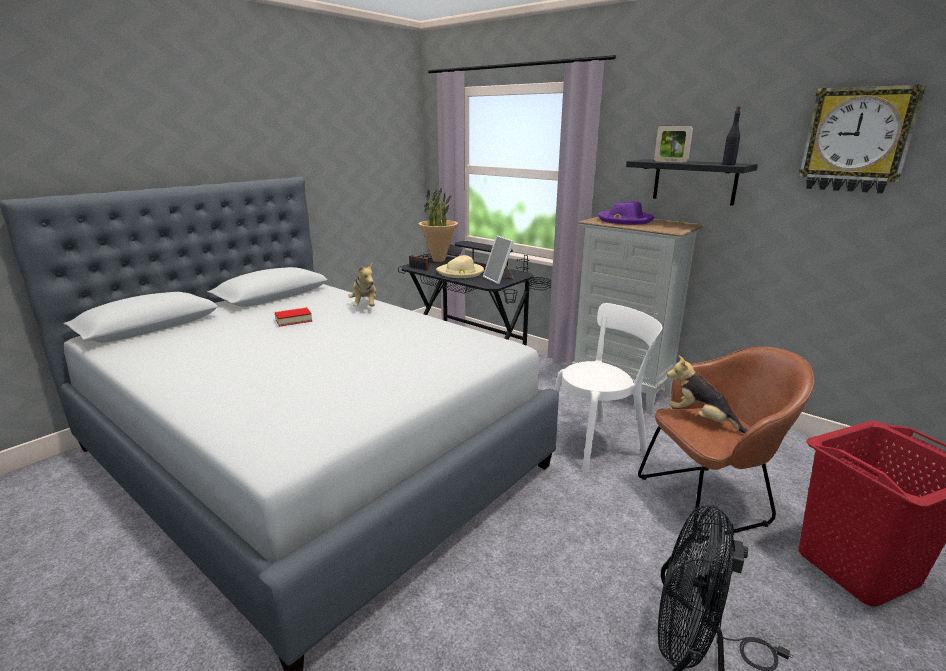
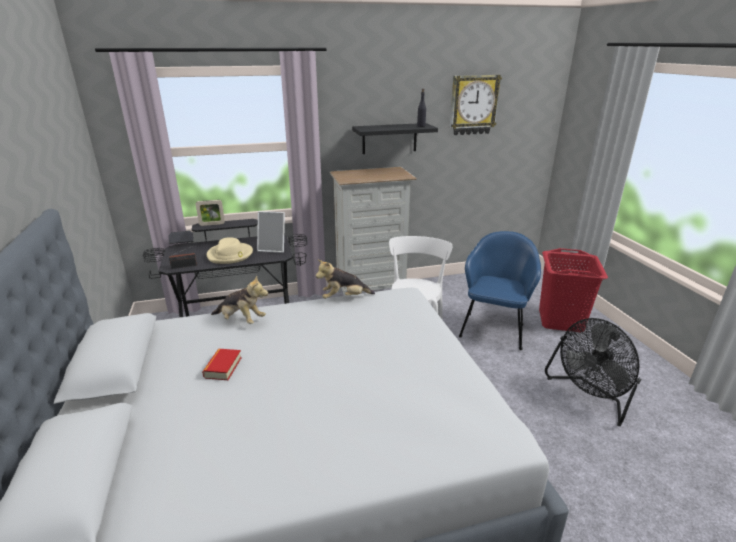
camera: 55 degrees left, 5 degrees up
(438, 260) = (177, 251): potted plant -> none
(624, 220) = (360, 174): purple hat -> none
(670, 162) = (386, 128): picture frame -> picture frame (212, 224)
(701, 419) = (491, 285): plush toy -> plush toy (344, 298)
(709, 500) = (493, 328): brown armchair -> blue armchair

